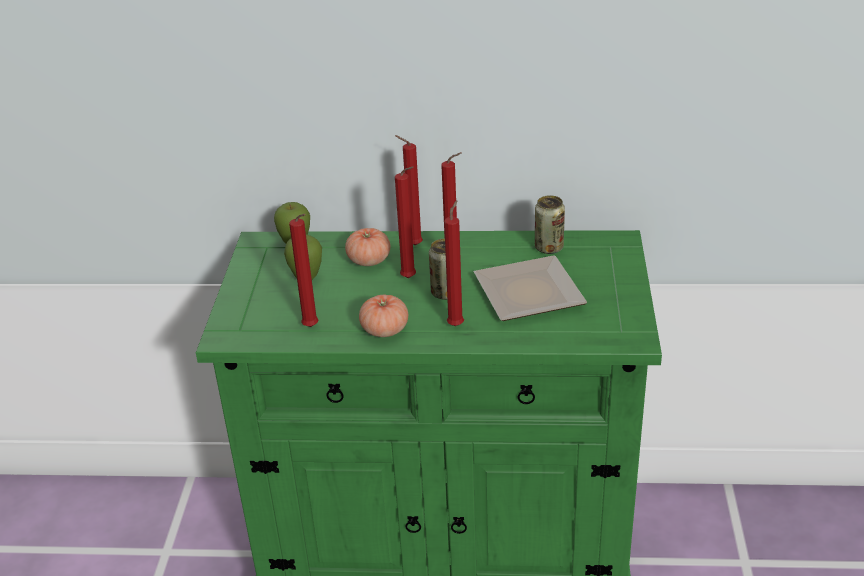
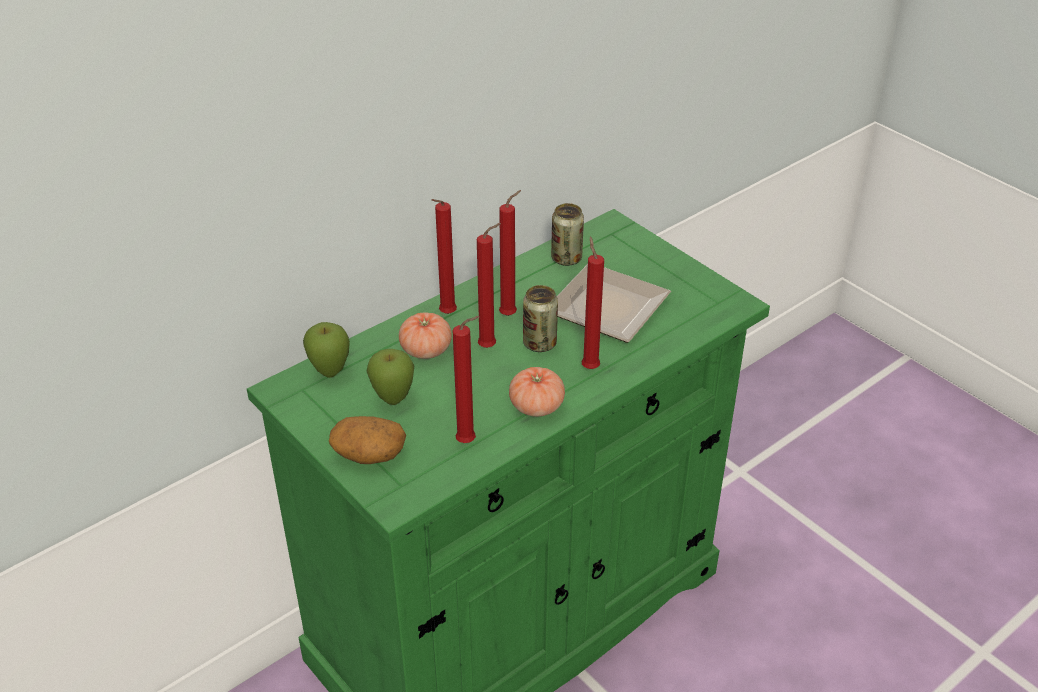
camera: 45 degrees left, 5 degrees up
(248, 302) = (368, 454): none -> potato

